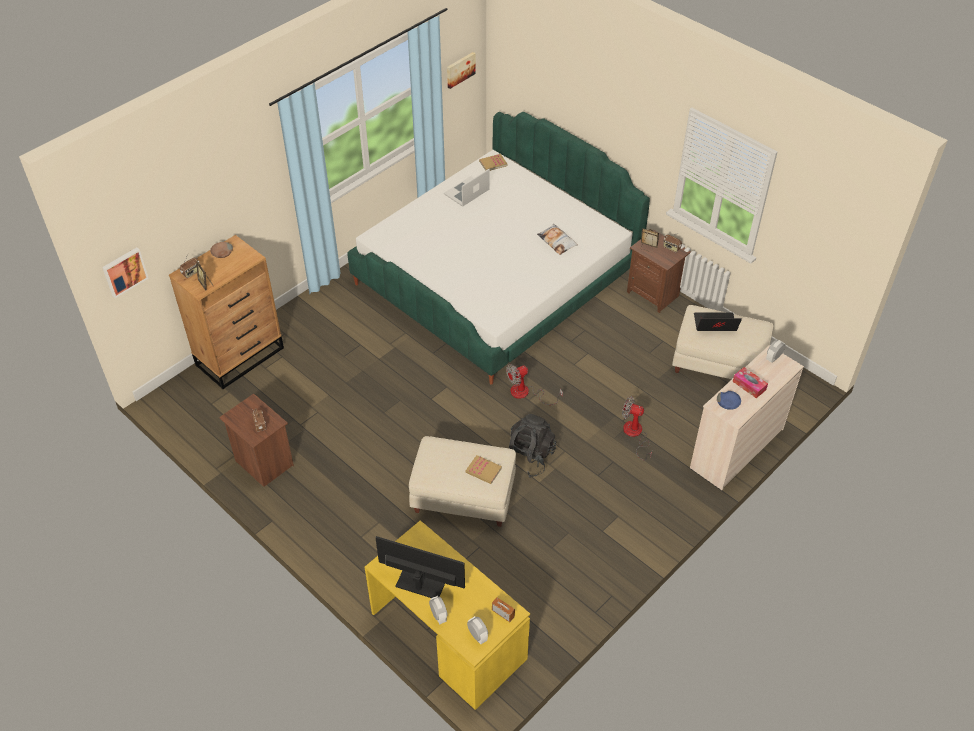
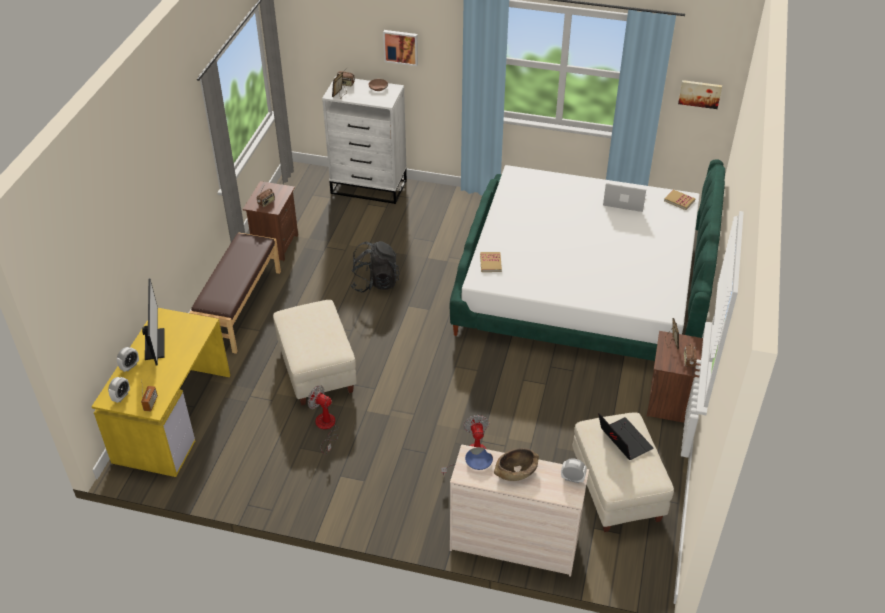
camera: 60 degrees right, 5 degrees down
(124, 271) = (300, 47): picture -> picture (401, 47)
(240, 356) = (369, 187): brown dresser -> white dresser
(333, 526) = (239, 307): none -> brown bench
(483, 470) = (315, 347): book -> book (490, 263)
(526, 393) = (461, 362): fan -> fan (325, 427)
(528, 457) = (389, 392): black backpack -> black backpack (375, 282)
(557, 242) = (617, 279): pillow -> none
(749, 385) = (516, 471): tissue box -> brown bowl

